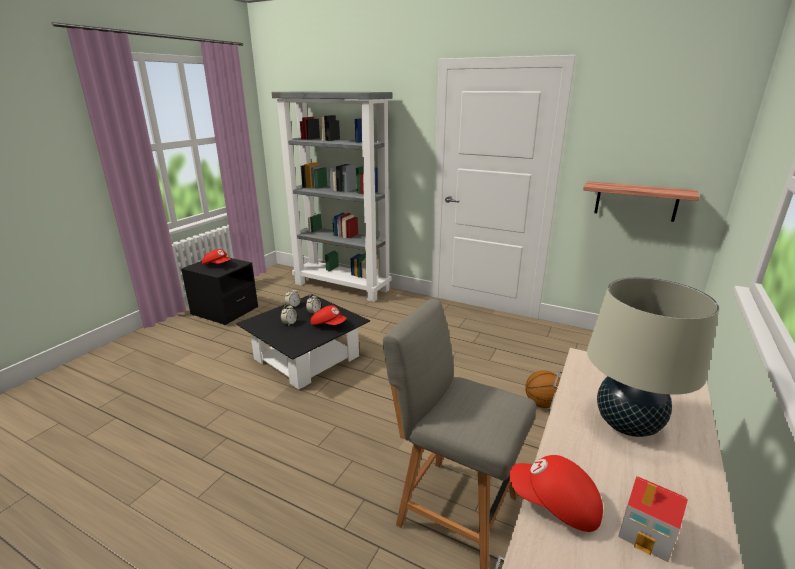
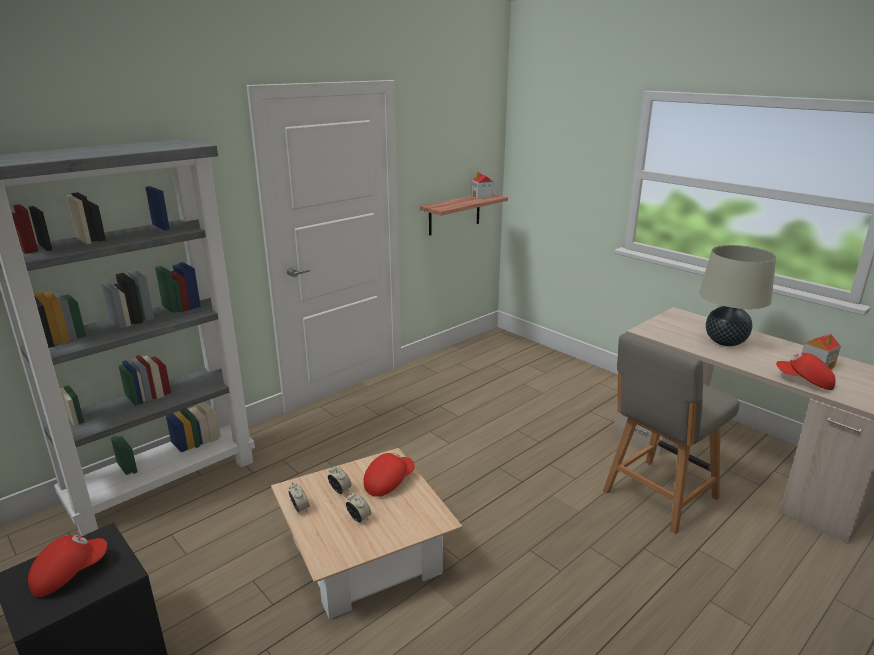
camera: 70 degrees left, 0 degrees up
(306, 358) = (365, 556): black coffee table -> beige coffee table
(542, 404) = (541, 411): basketball -> none
(555, 505) = (804, 382): red cap -> red cap turned 75 degrees clockwise
(671, 190) = (482, 197): none -> toy house

